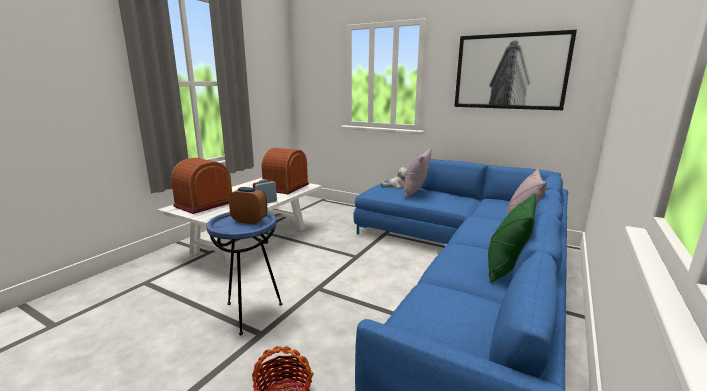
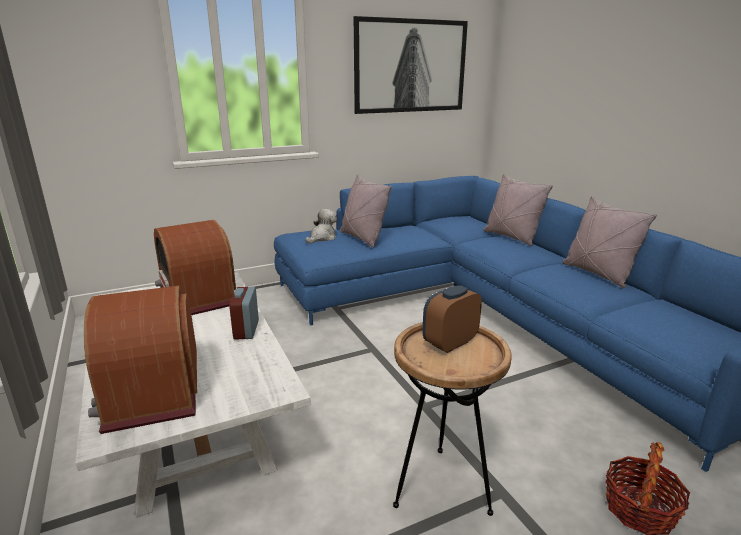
camera: 55 degrees left, 5 degrees up
(250, 313) = (441, 488): blue side table -> brown side table
(505, 268) = (598, 274): green pillow -> purple pillow

